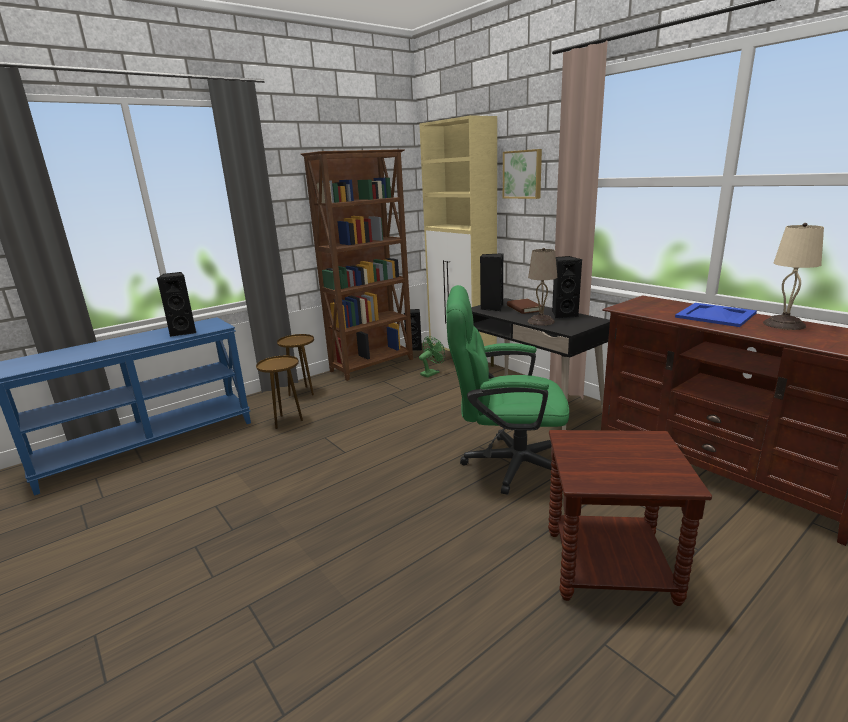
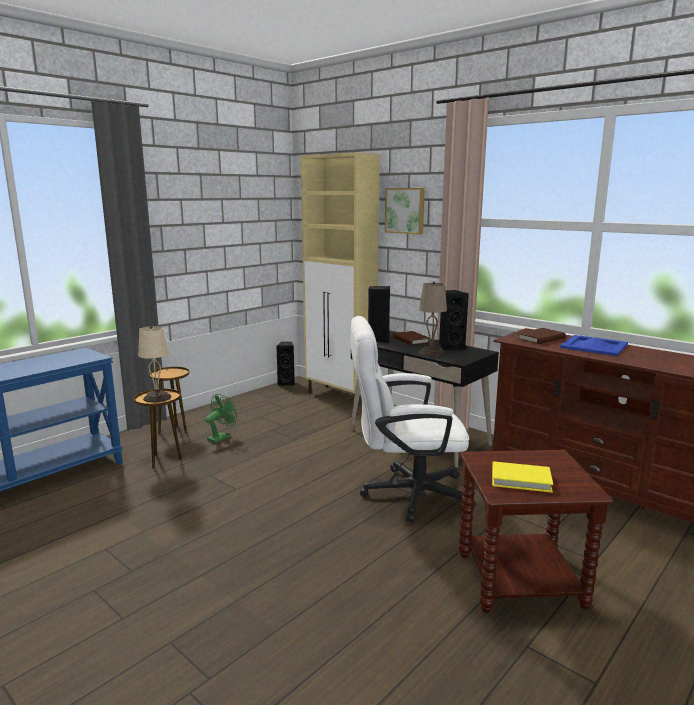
camera: 10 degrees left, 5 degrees down
(184, 332) = (56, 362): black speaker -> none
(373, 365) = (245, 401): brown bookcase -> none
(432, 373) = (310, 408): green fan -> green fan (221, 437)
(506, 464) = (405, 494): green office chair -> white office chair
(608, 465) = (521, 480): none -> yellow book
(656, 307) = (541, 339): none -> brown book
(783, 324) = (652, 354): beige table lamp -> beige table lamp (156, 398)

